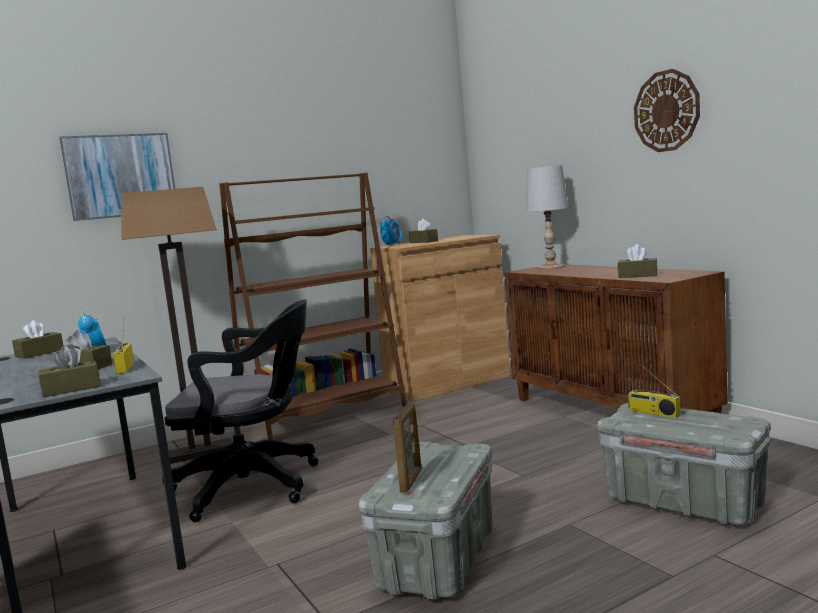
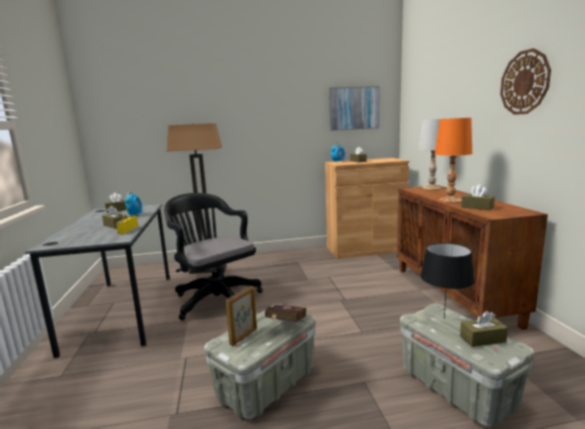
camera: 20 degrees right, 5 degrees up
(71, 389) = (85, 241): brown tissue box -> brown tissue box (482, 339)
(120, 176) = (180, 113): picture -> picture (354, 108)
(254, 486) = (215, 299): black office chair -> black office chair turned 150 degrees counterclockwise
(325, 416) = (284, 259): brown bookcase -> none
(458, 458) = (286, 325): none -> red book
(594, 274) = (450, 200): none -> orange table lamp
(653, 413) = (444, 318): radio -> black table lamp

